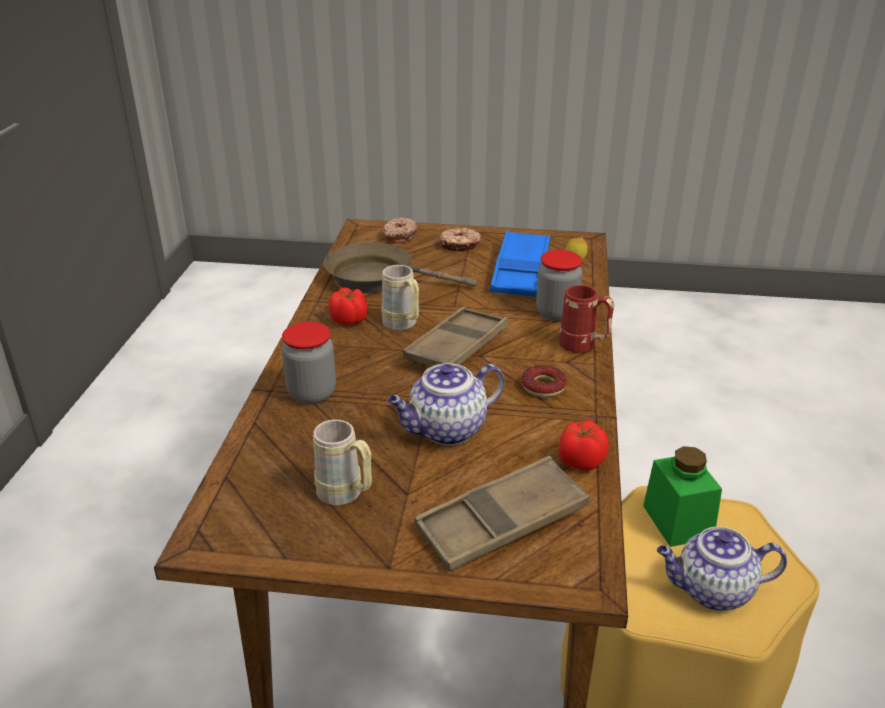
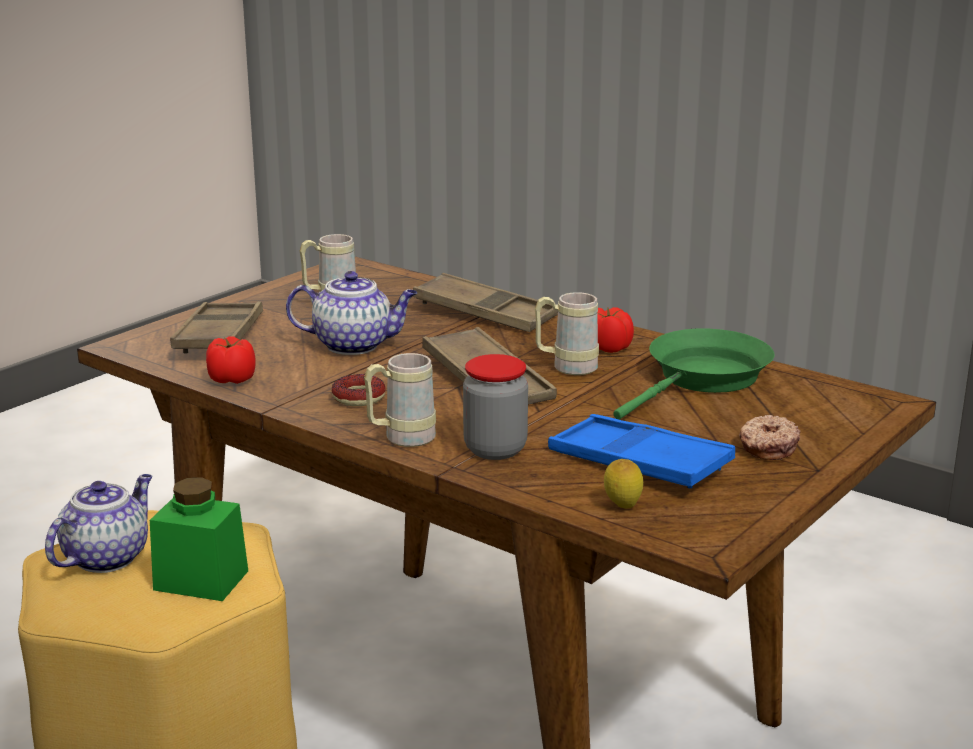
camera: 120 degrees right, 10 degrees down
(312, 393) = (484, 313): jar -> brown tray
(377, 278) = (703, 379): brown frying pan -> green frying pan
(399, 236) = (837, 418): donut -> none
(446, 430) = (355, 345): teapot -> teapot turned 90 degrees clockwise
(583, 347) = (400, 439): red mug -> beige mug

